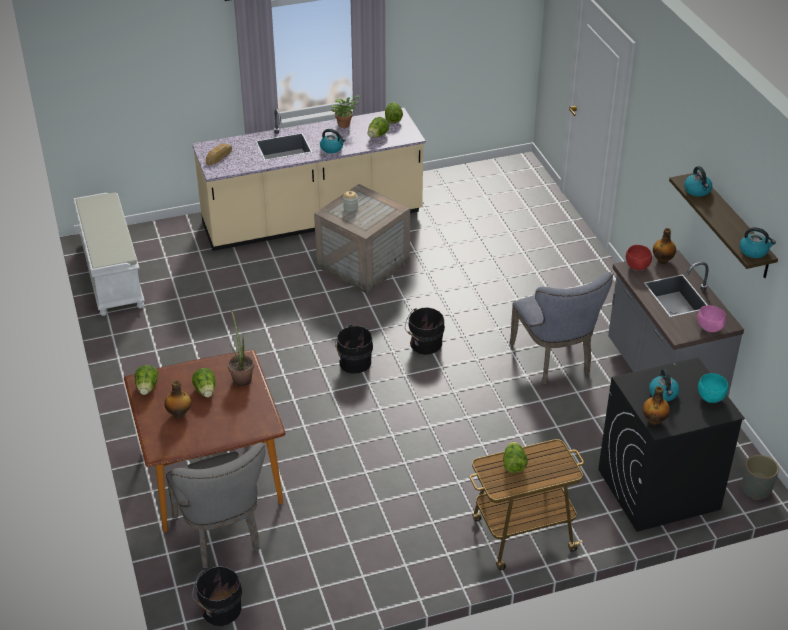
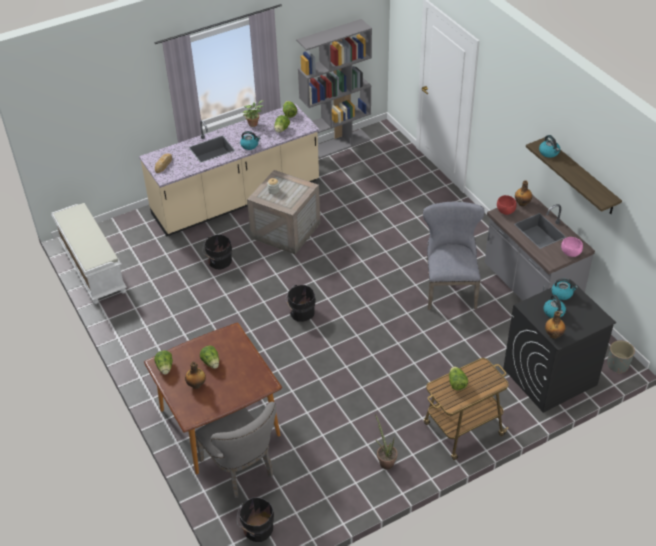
camera: 10 degrees left, 5 degrees up
(241, 377) = (235, 347): potted plant -> potted plant (385, 461)
(424, 344) = (350, 289): black bucket -> black bucket (219, 261)
(458, 173) = (336, 145): none -> grey bookcase
(554, 360) = (449, 287): grey chair -> grey chair turned 150 degrees counterclockwise
(711, 397) = (588, 310): turquoise bowl -> none
(754, 251) = (603, 197): kettle -> kettle (562, 294)

